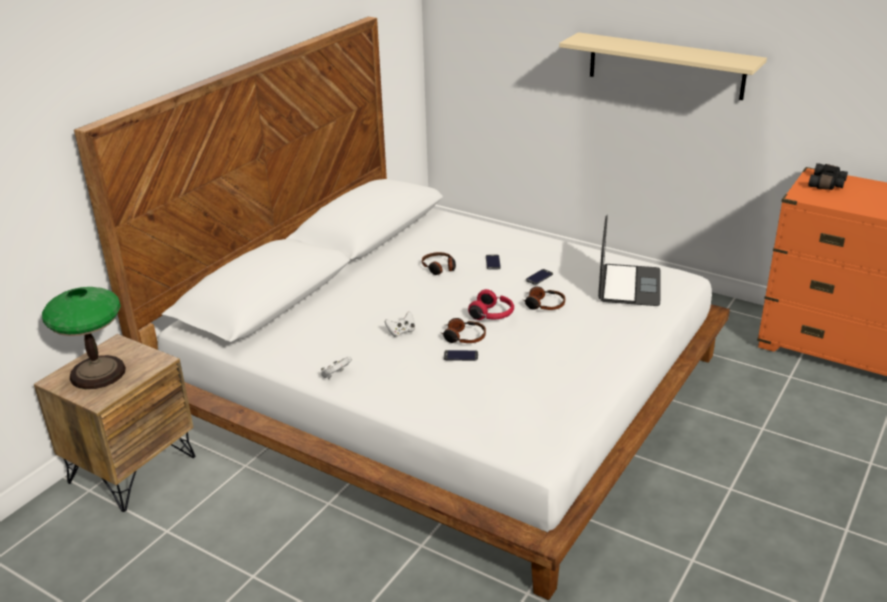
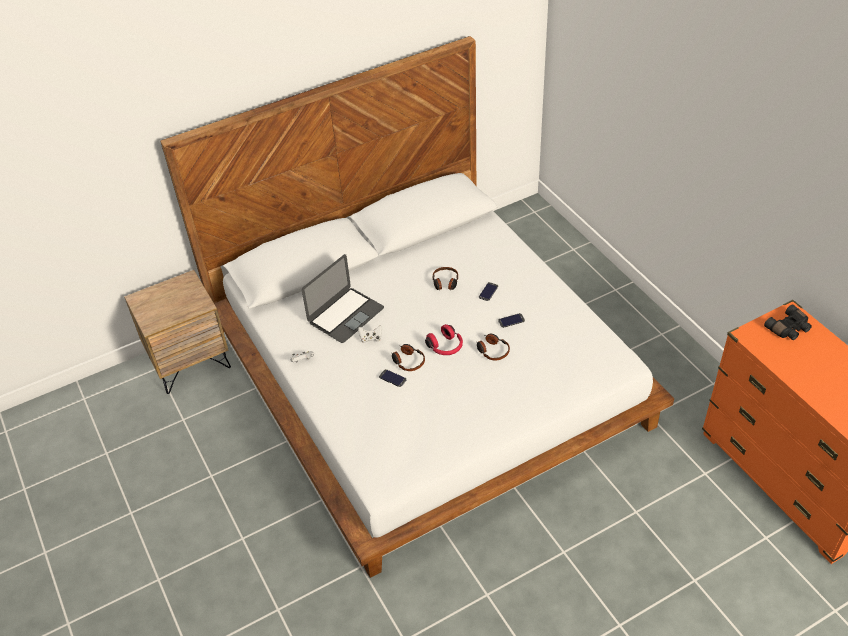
camera: 30 degrees right, 15 degrees up
(97, 373) = (162, 302): table lamp -> none
(629, 285) = (573, 356): laptop -> laptop (345, 315)
(665, 66) = (705, 159): beige shelf -> none

